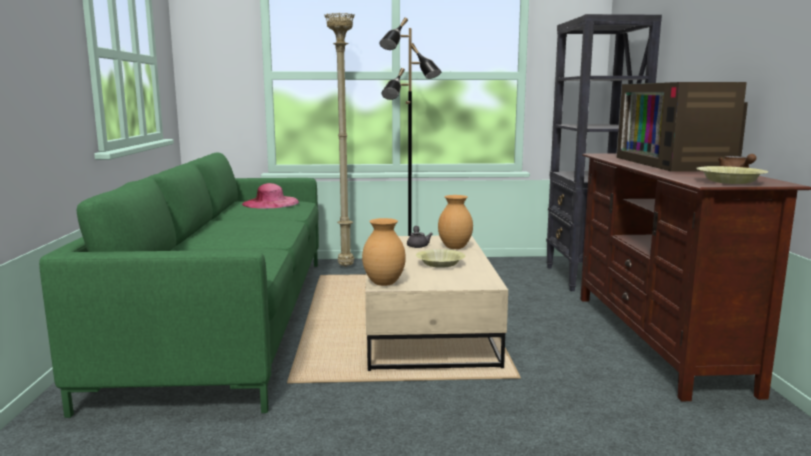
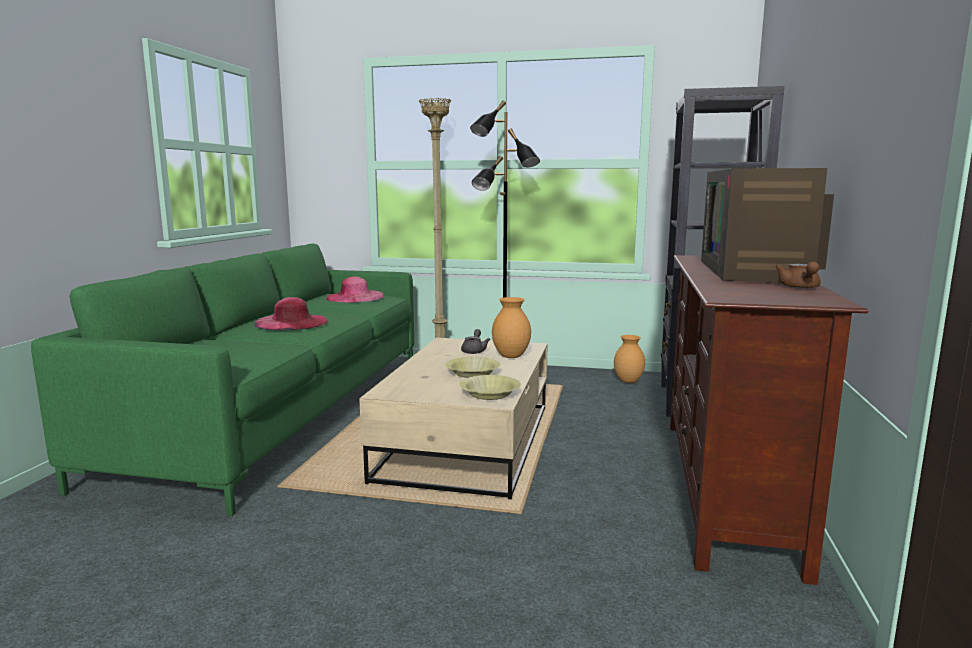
camera: 15 degrees right, 0 degrees up
(244, 229) = (291, 322): none -> pink hat
(383, 283) = (387, 391): brown vase -> brown vase (628, 381)
(729, 182) = (764, 297): yellow bowl -> yellow bowl (490, 395)

